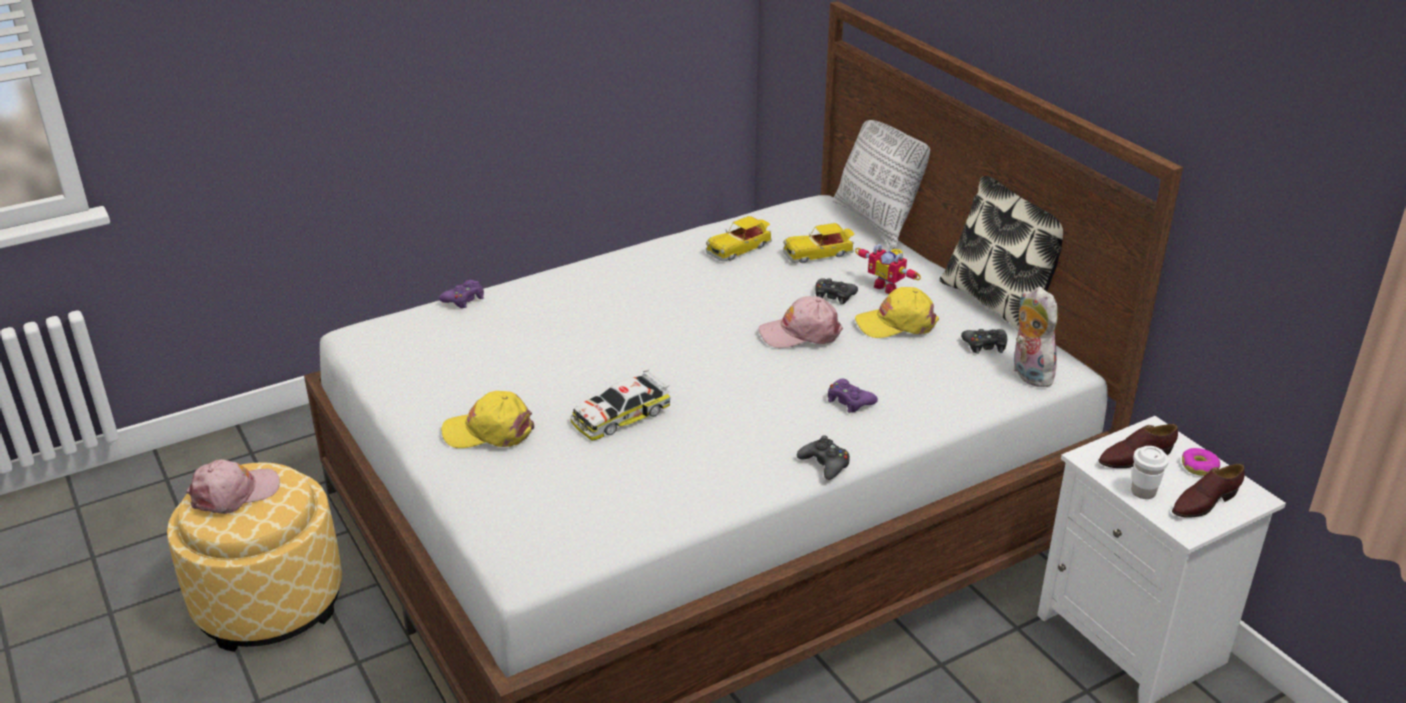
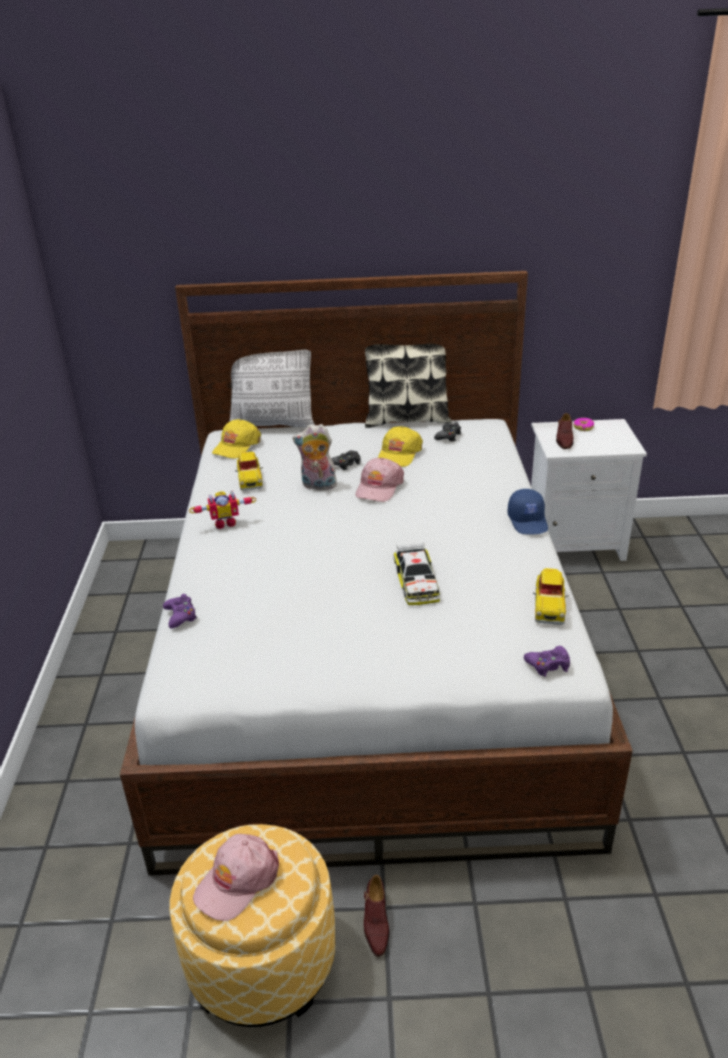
camera: 60 degrees left, 0 degrees up
(234, 493) = (237, 881): pink cap -> pink cap turned 135 degrees counterclockwise
(489, 431) = (388, 647): yellow cap -> yellow cap (236, 446)
(819, 254) = (290, 453): toy car -> toy car (549, 604)
(825, 464) = (528, 521): black game controller -> blue cap
(849, 401) = (469, 493): purple game controller -> purple game controller (548, 665)
(888, 286) = (354, 444): toy robot -> toy robot (225, 522)
(1028, 374) = (486, 434): plush toy -> plush toy (317, 486)
(1143, 492) = (594, 448): white cup -> none
(1204, 502) = (612, 436): brown shoe -> brown shoe (376, 923)

